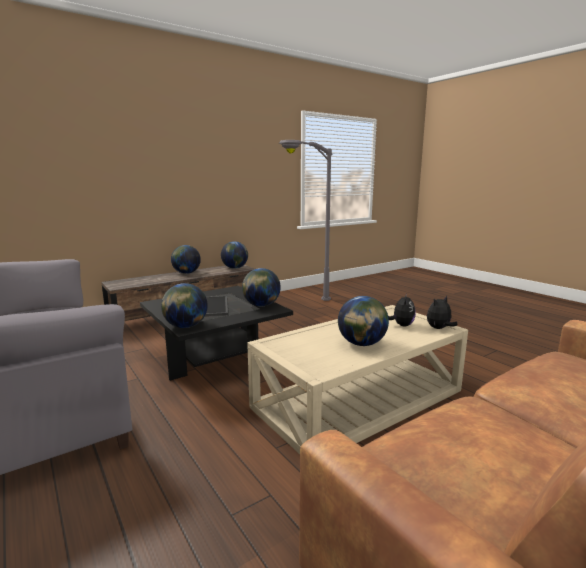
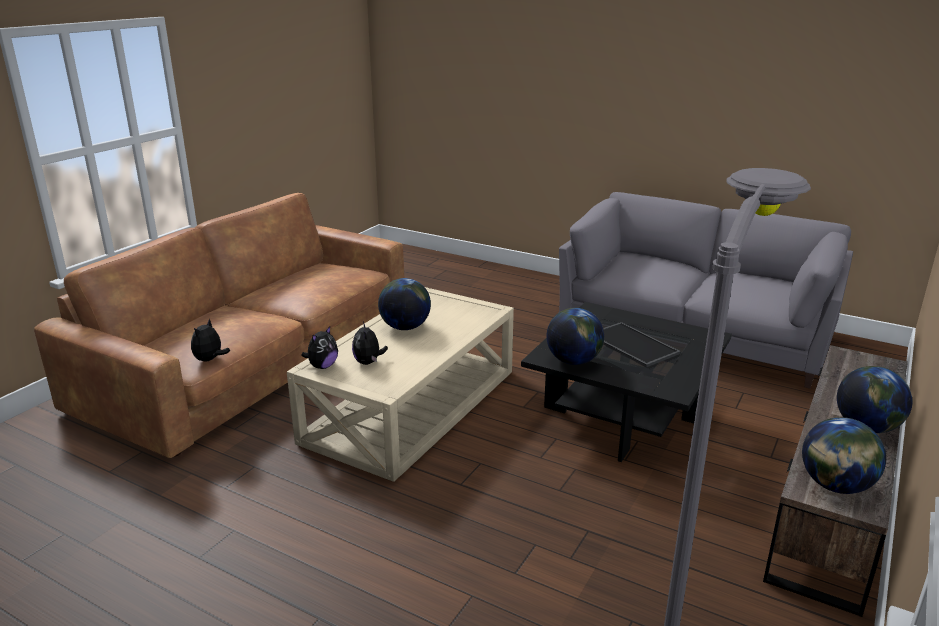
camera: 155 degrees right, 10 degrees up
(185, 326) = (600, 312): globe -> none
(551, 356) = (210, 360): none -> plush toy

